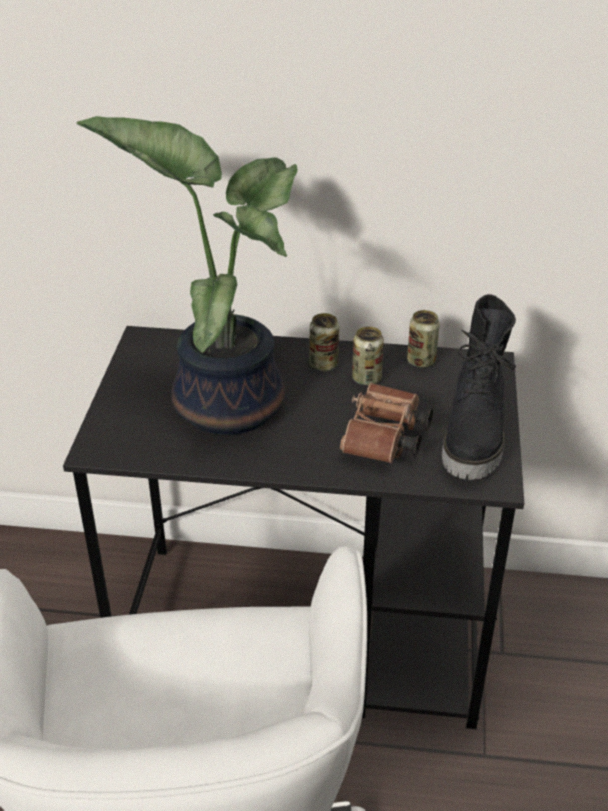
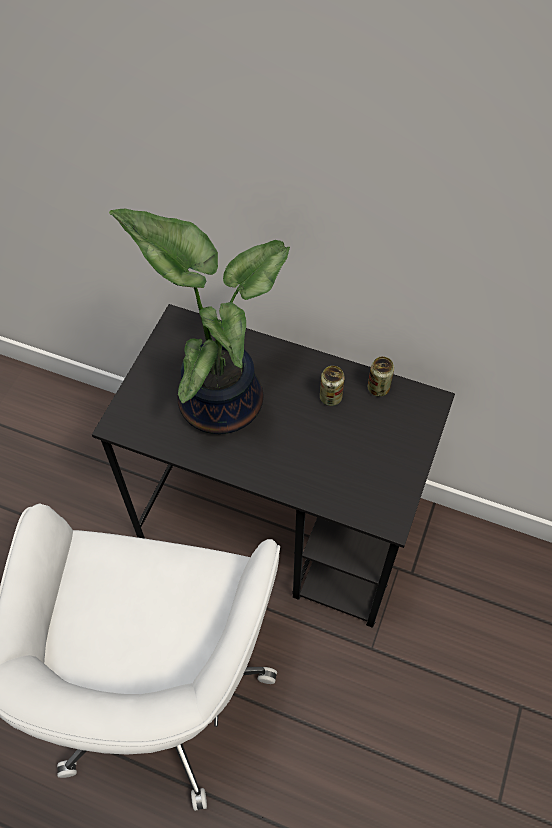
camera: 15 degrees right, 20 degrees up
(323, 364) = (303, 376): can -> none
(384, 440) = (323, 463): brown binoculars -> none
(476, 434) = (393, 472): black boot -> none

